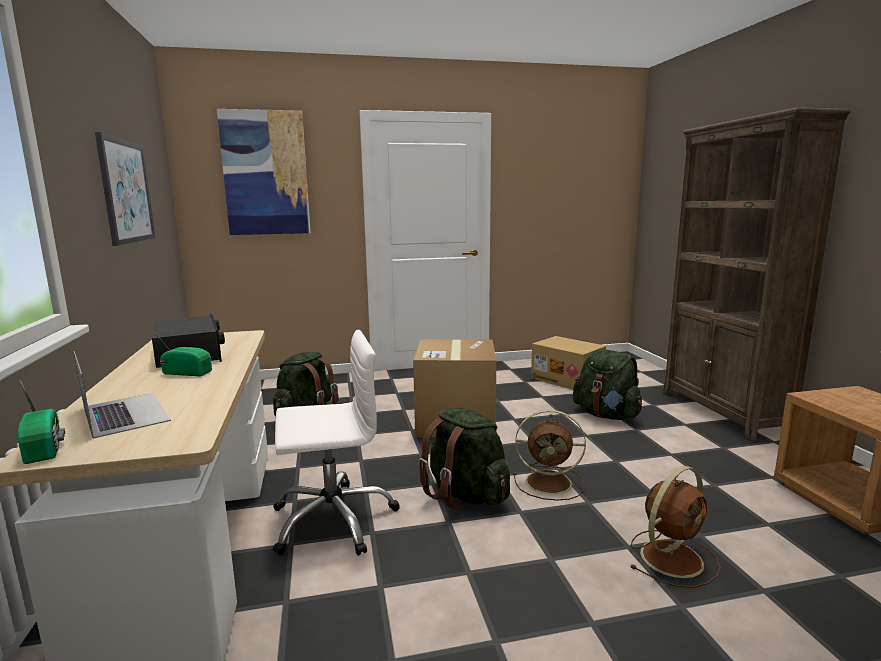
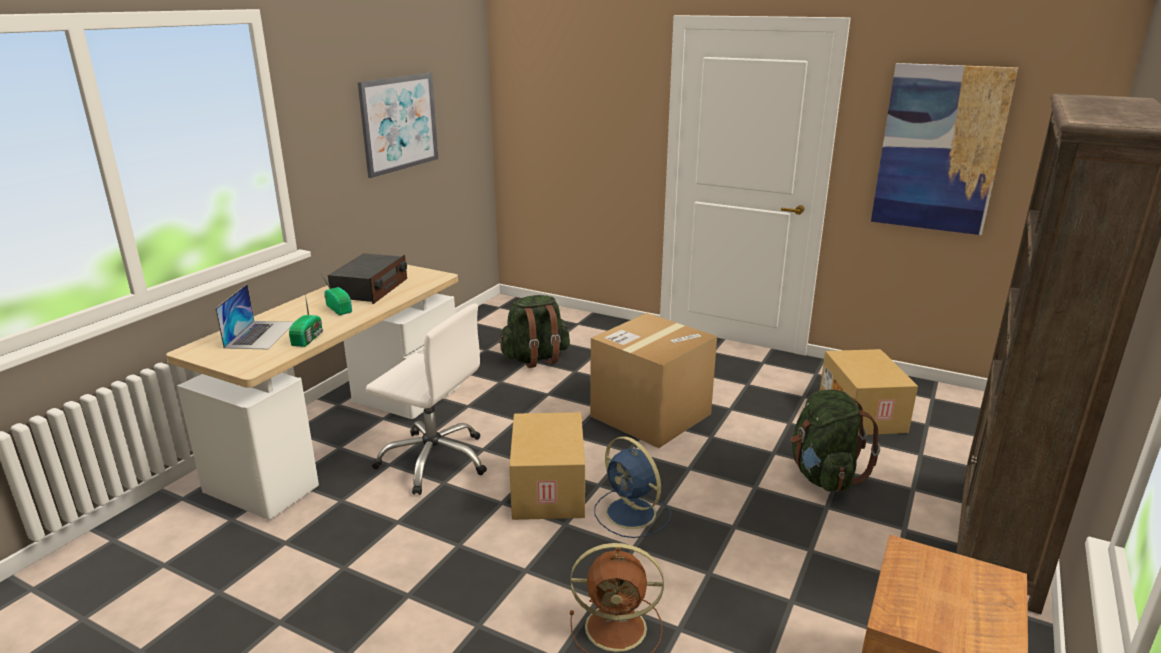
camera: 40 degrees right, 10 degrees up
(45, 448) = (200, 347): radio -> radio (309, 338)
(266, 173) = (571, 87): picture -> picture (939, 149)
(465, 495) = (546, 488): green backpack -> cardboard box
(550, 483) = (632, 514): brown fan -> blue fan

